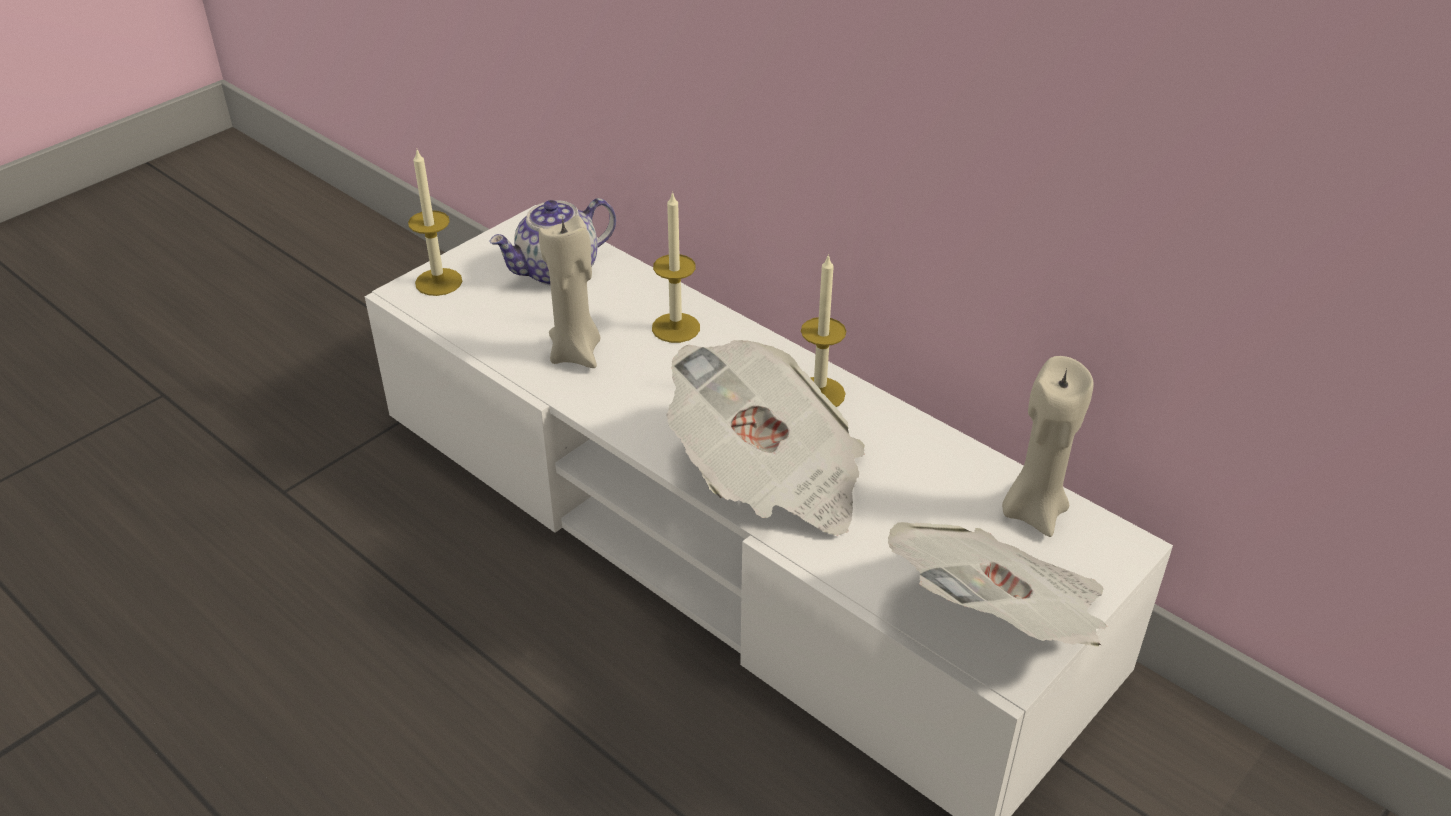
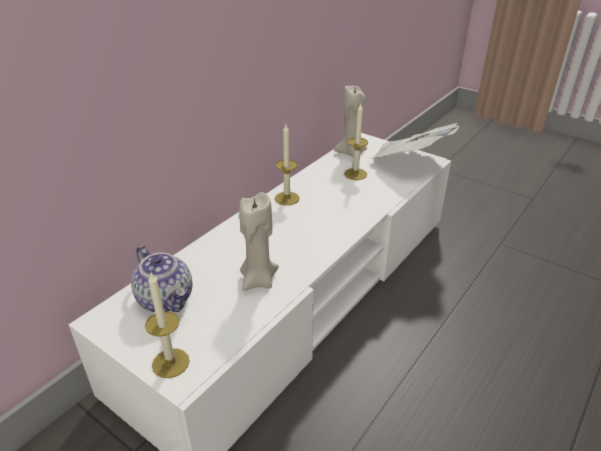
camera: 95 degrees left, 5 degrees down
(676, 328) = (233, 244): candle -> candle (355, 174)
(769, 477) = (349, 209): newspaper -> none

